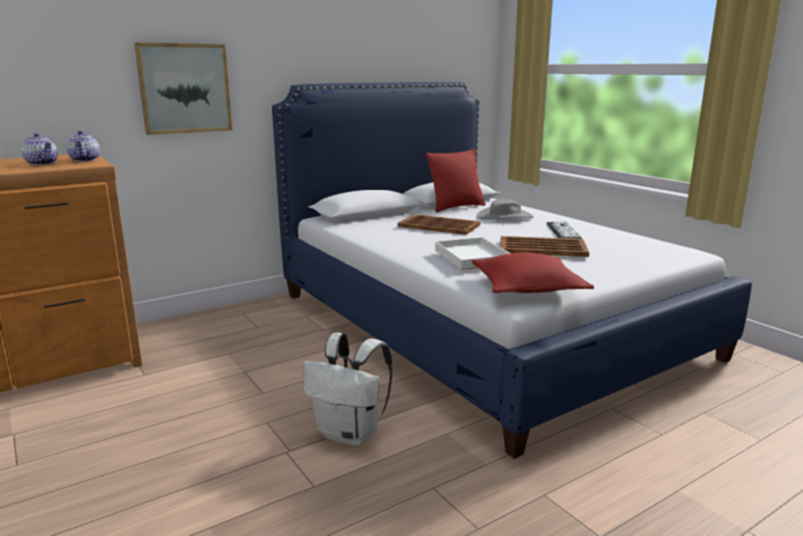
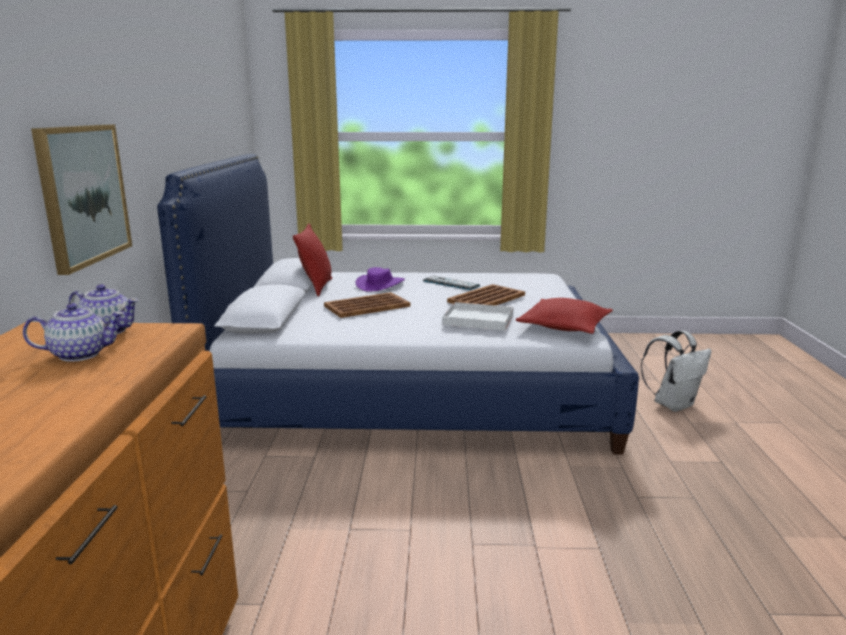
camera: 55 degrees left, 0 degrees up
(351, 434) = (534, 506): white backpack -> white backpack (673, 404)
(505, 217) = (380, 284): grey hat -> purple hat

